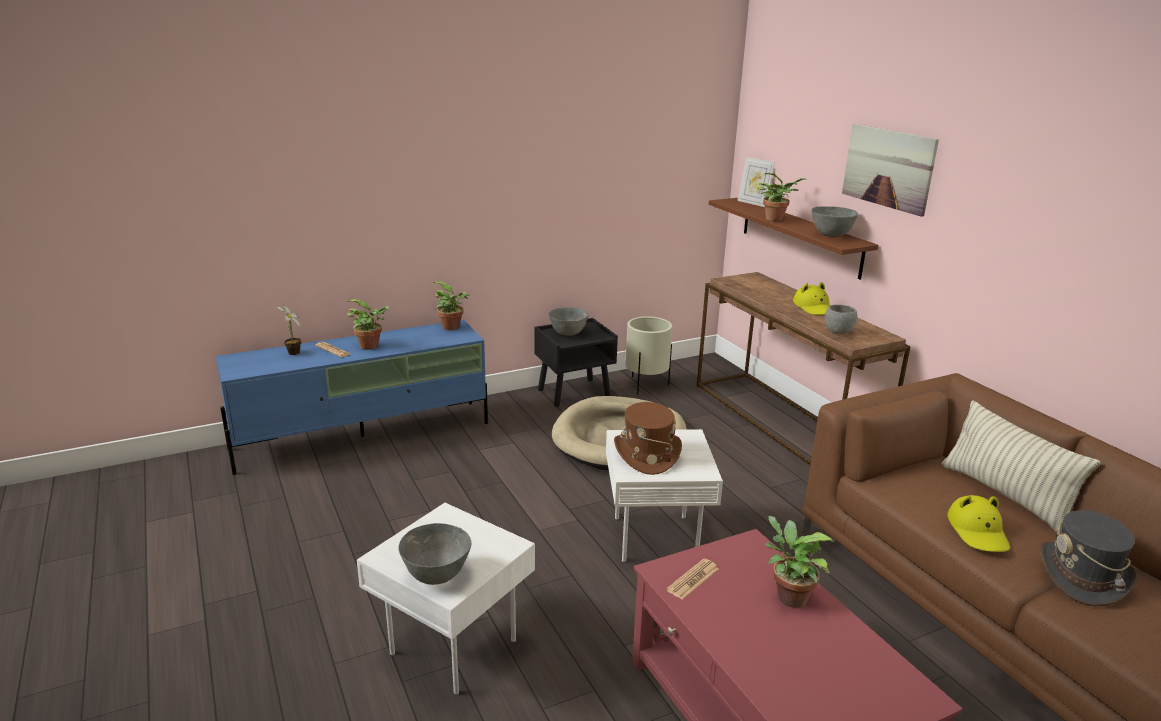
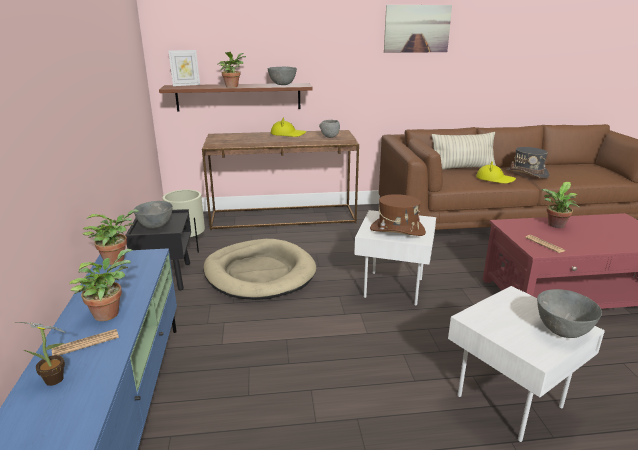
camera: 70 degrees left, 0 degrees up
(888, 168) = (306, 33): picture -> picture (417, 29)

